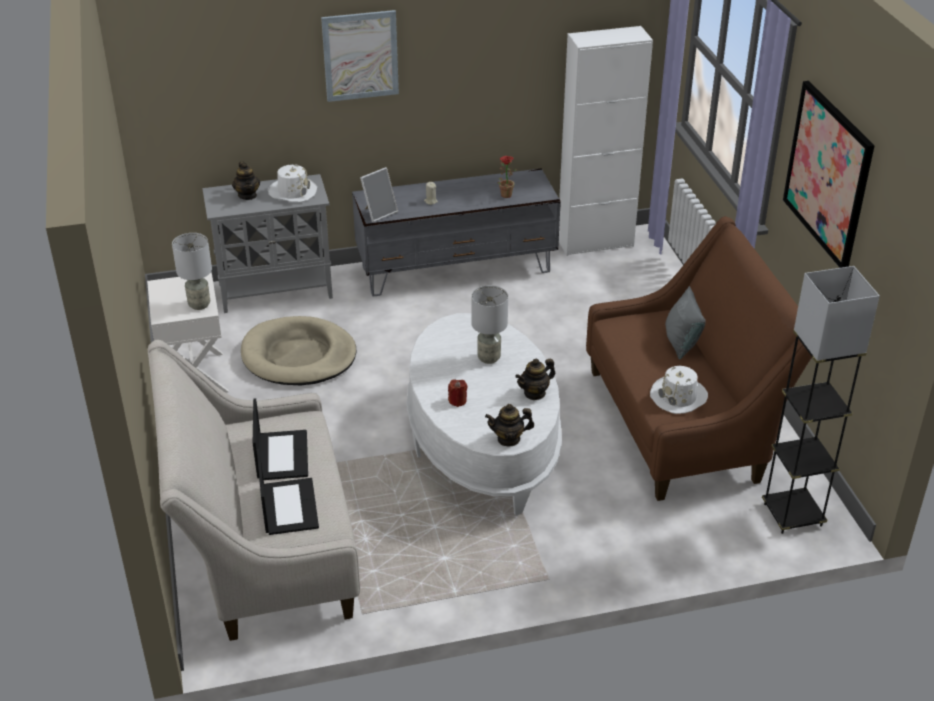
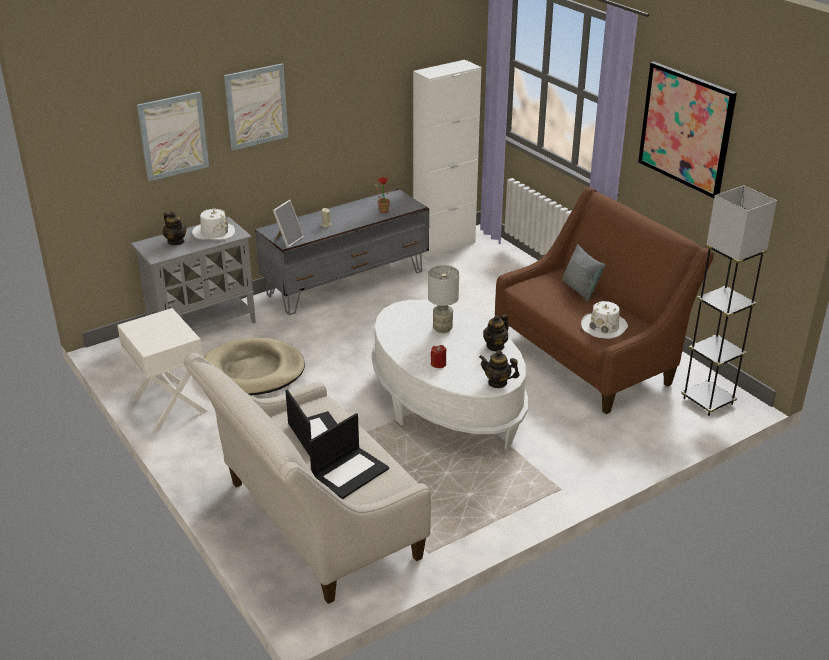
camera: 20 degrees left, 5 degrees down
(200, 304) = (178, 333): grey table lamp -> none
(257, 78) = (173, 136): none -> picture
(288, 506) = (350, 472): laptop -> laptop turned 75 degrees clockwise
(509, 439) = (497, 382): teapot -> teapot turned 45 degrees clockwise

